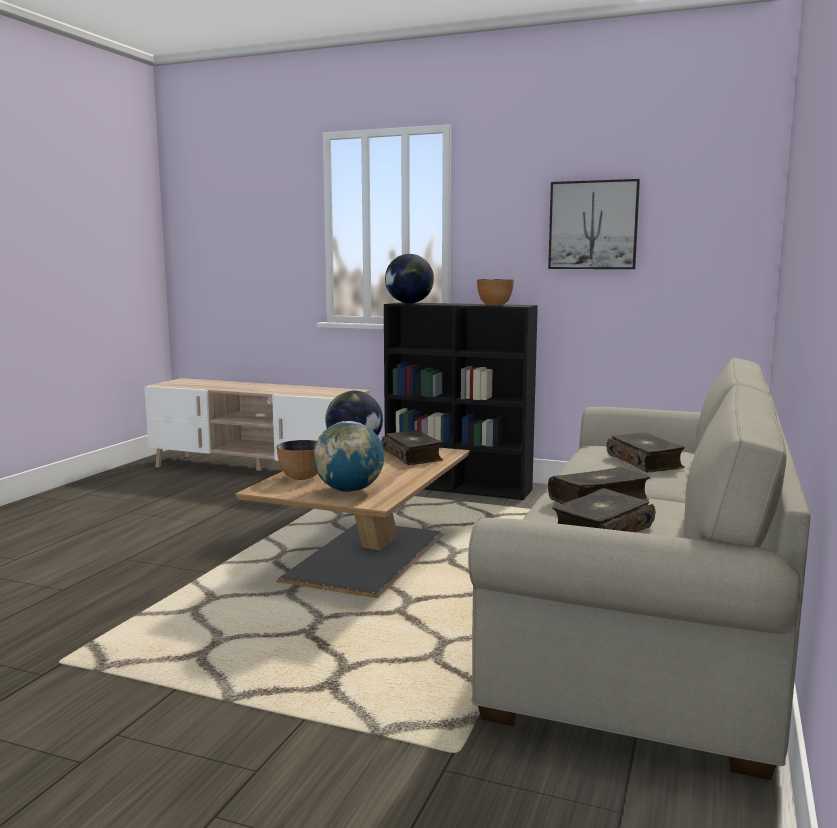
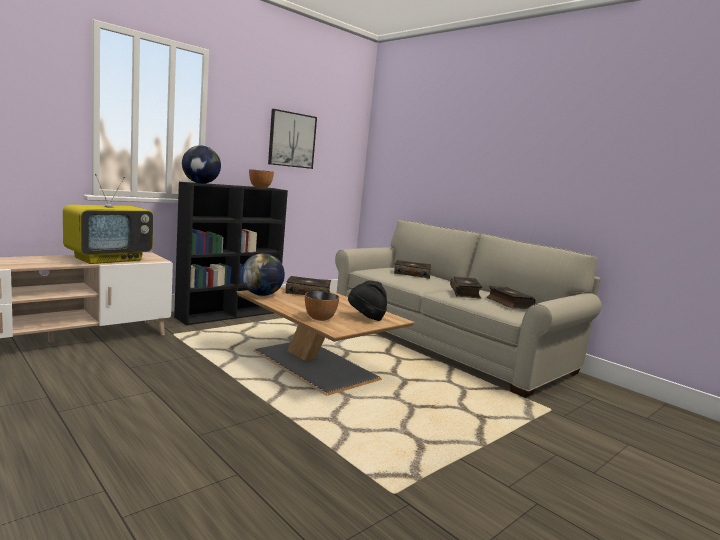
camera: 65 degrees left, 0 degrees up
(302, 391) = (109, 259): none -> television
(349, 490) = (366, 318): globe -> black hat

